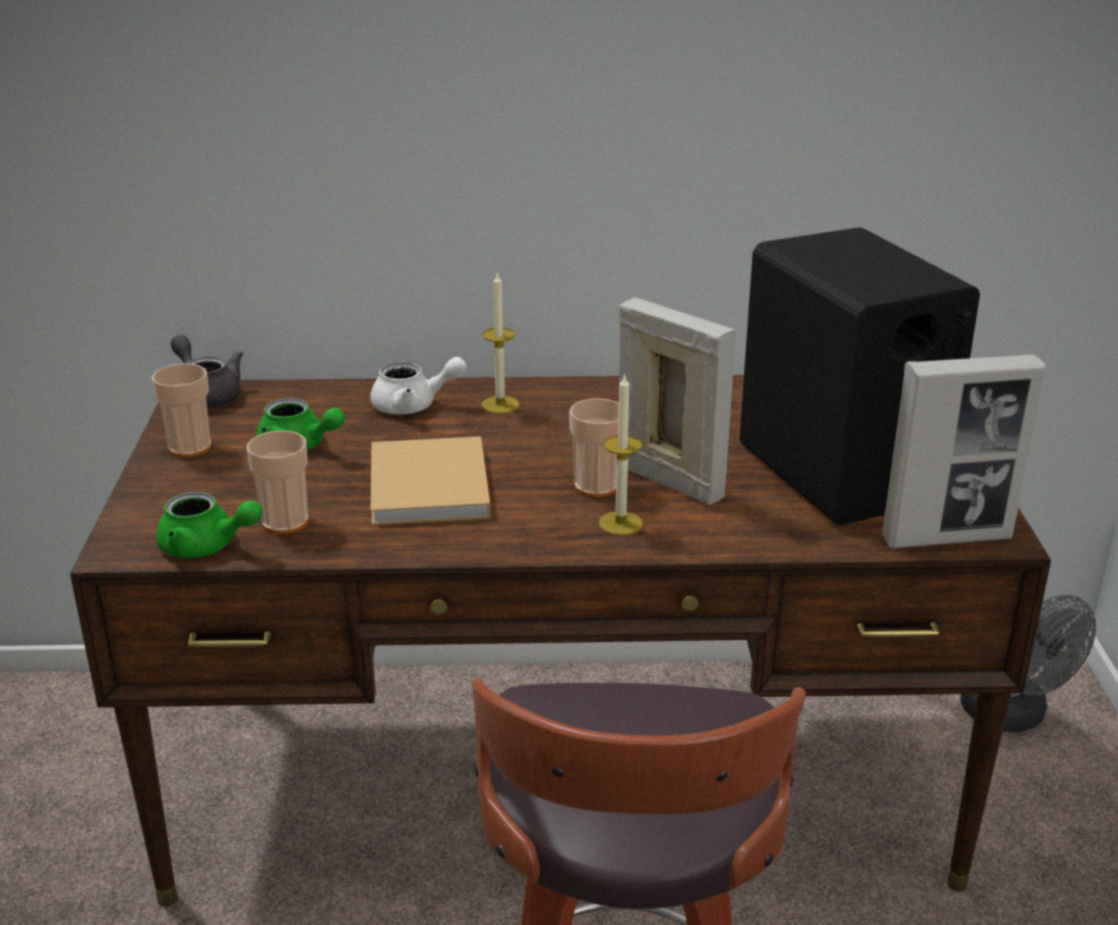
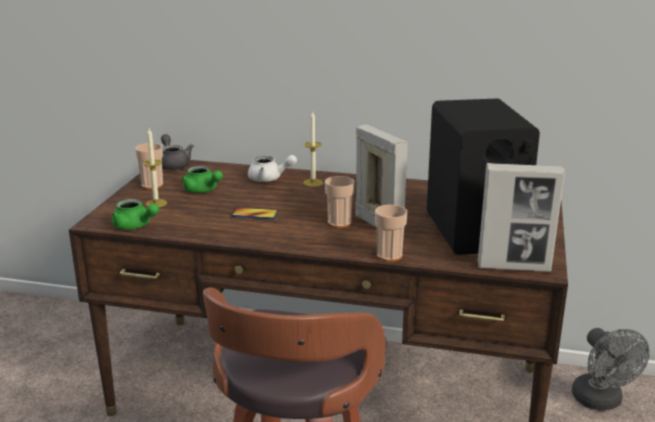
camera: 15 degrees right, 5 degrees down
(285, 522) = (177, 220): cup -> cup (389, 255)
(429, 488) = (254, 214): beige book -> phone
(620, 523) = (341, 240): candle -> candle (156, 203)

